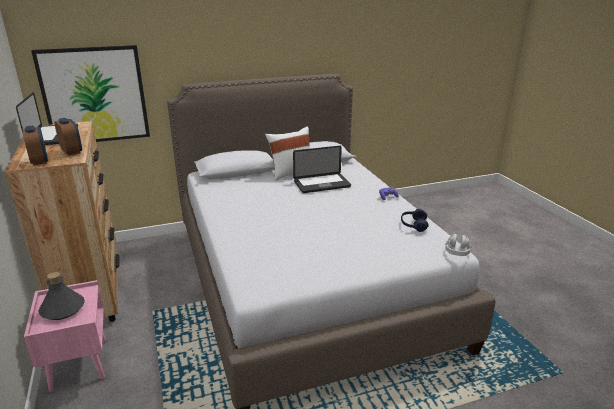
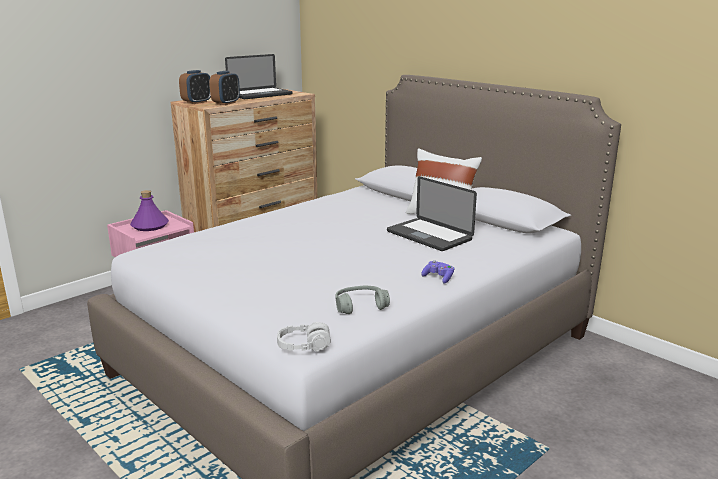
camera: 65 degrees right, 5 degrees down
(62, 309) = (149, 226): grey bottle -> purple bottle
(95, 95) = (343, 72): picture -> none
(413, 225) = (360, 306): blue headphones -> grey headphones

